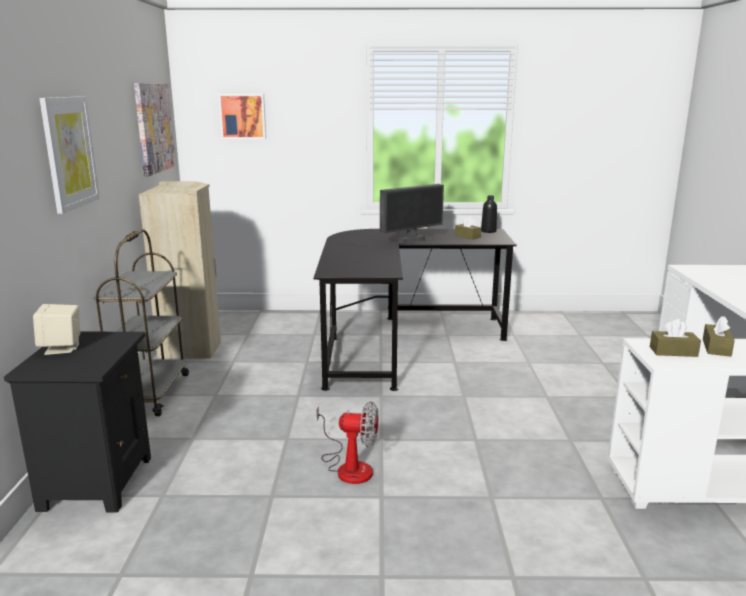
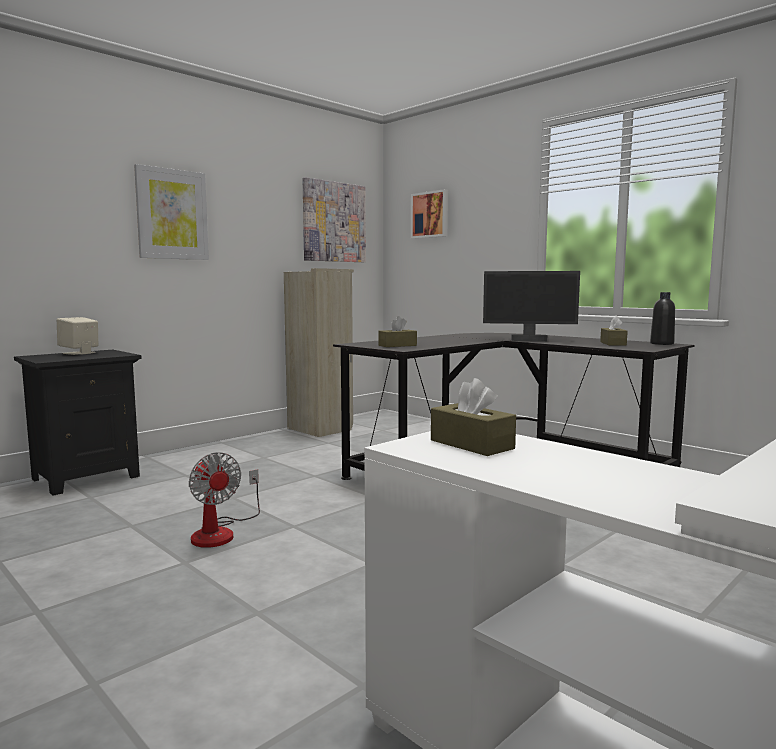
camera: 45 degrees right, 10 degrees down
(150, 395) = (229, 446): grey cart -> none
(716, 347) = (566, 459): brown tissue box -> brown tissue box (397, 345)

